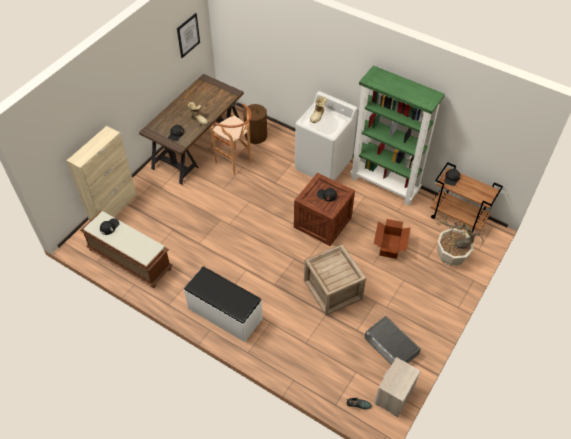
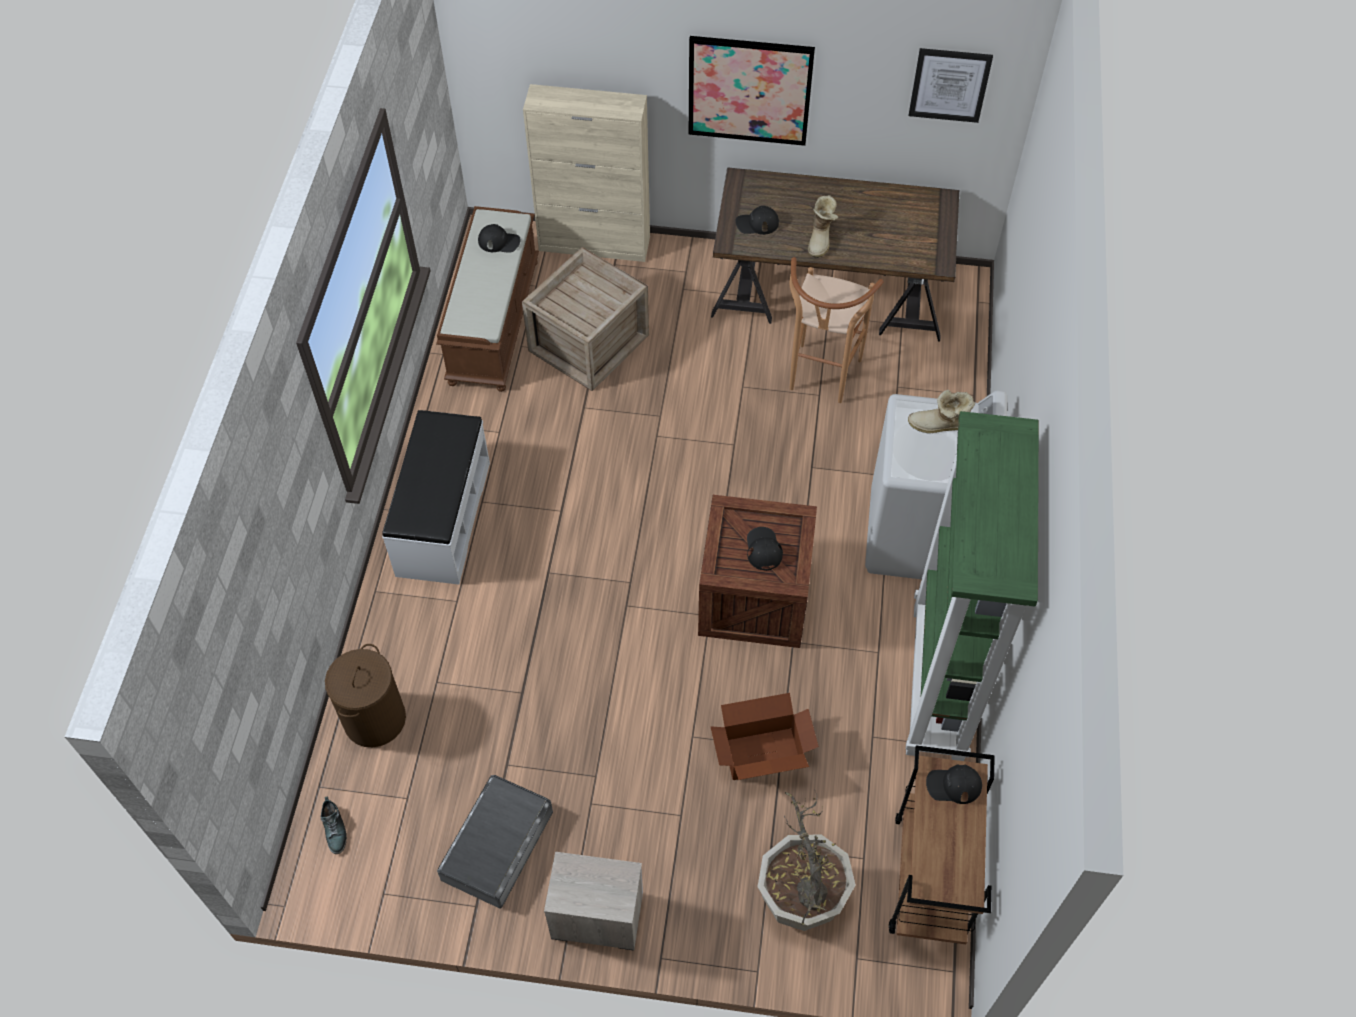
camera: 65 degrees right, 5 degrees up
(135, 92) = (749, 90): none -> picture
(256, 136) = (921, 380): brown laundry basket -> brown laundry basket (374, 718)
(332, 290) = (585, 683): crate -> crate (587, 343)
(394, 396) = (379, 890): nightstand -> nightstand (595, 915)

